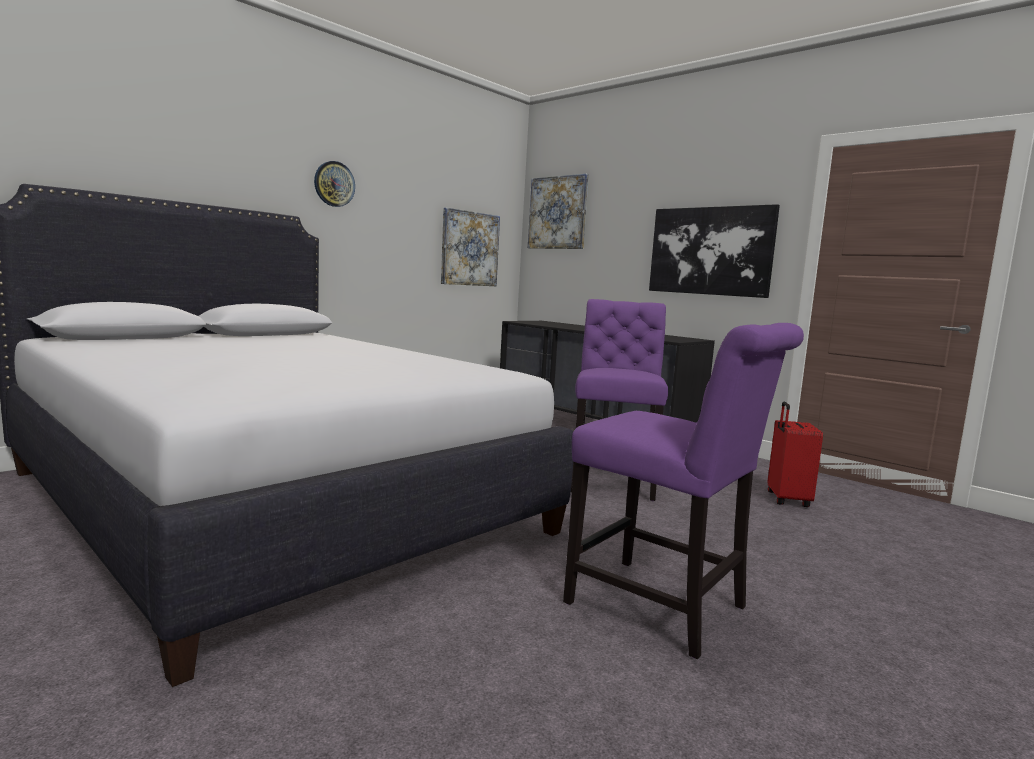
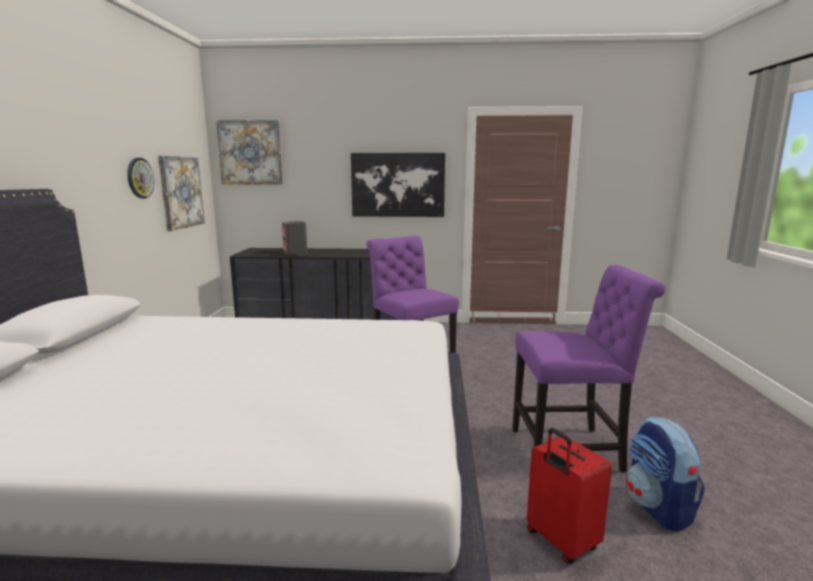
camera: 40 degrees left, 5 degrees up
(334, 184) = (67, 144): wall clock -> wall clock (139, 178)
(567, 326) = (295, 253): none -> grey speaker
(664, 708) = (658, 508): none -> backpack
(786, 500) = (503, 349): red suitcase -> red suitcase (560, 541)

